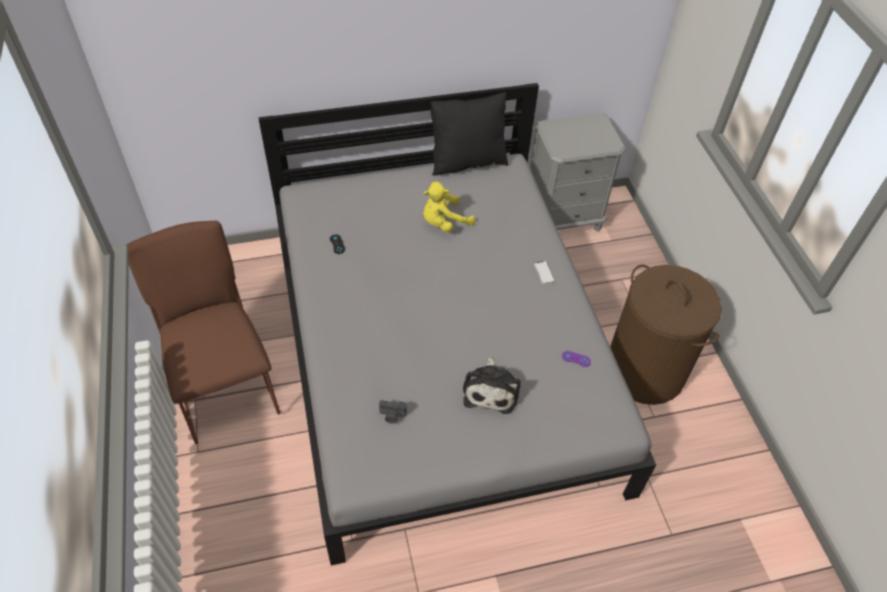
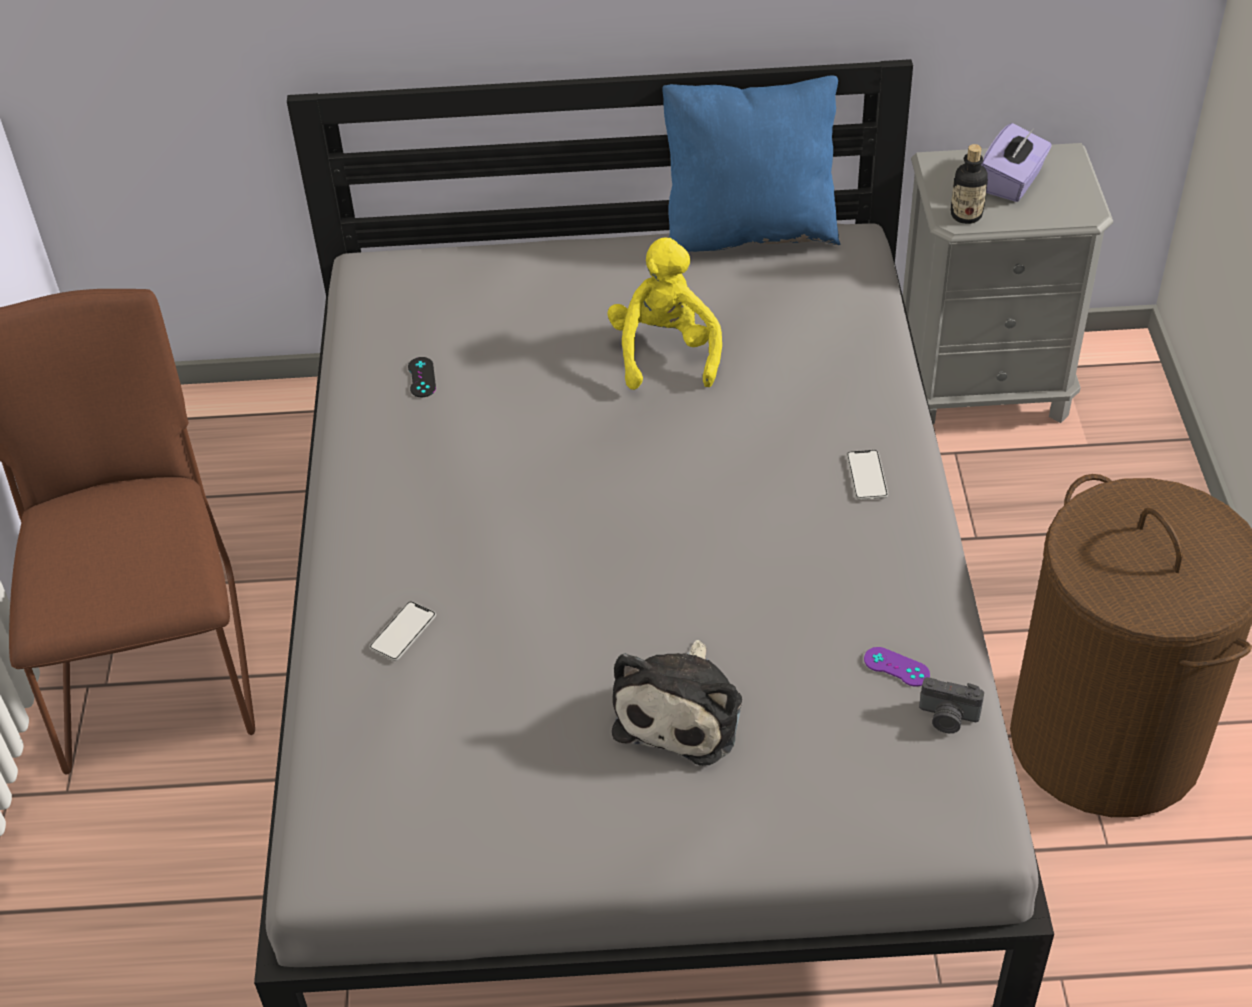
camera: 15 degrees right, 5 degrees down
(359, 367) = (403, 632): none -> phone
(392, 416) = (447, 740): camera -> camera (947, 718)
(444, 223) = (665, 352): yellow plush toy -> yellow plush toy turned 105 degrees clockwise
(467, 161) = (749, 230): black pillow -> blue pillow
(564, 150) = (966, 215): none -> bottle
(580, 133) = (1012, 182): none -> purple tissue box

